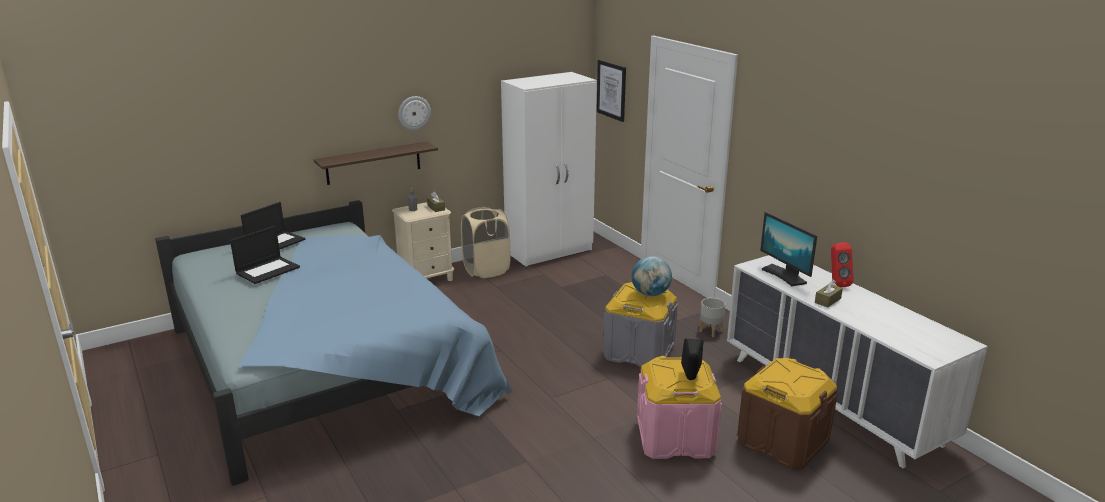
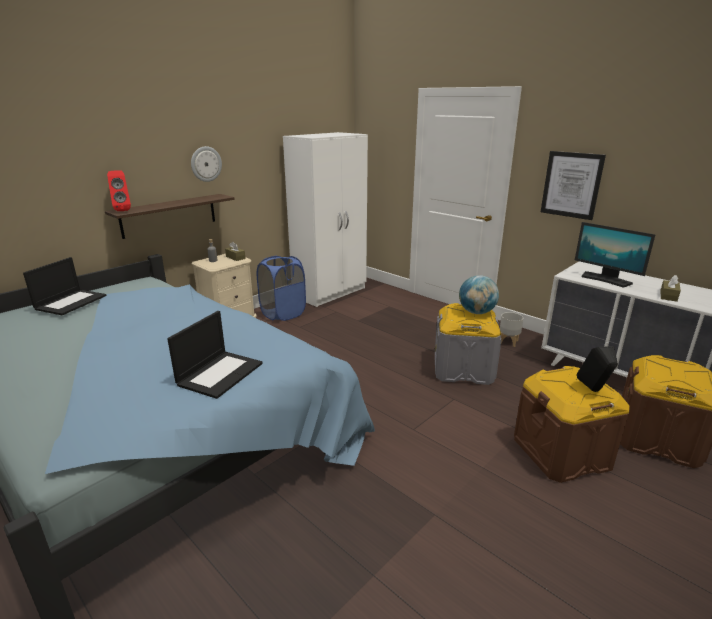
camera: 15 degrees left, 0 degrees up
(268, 270) = (67, 331): laptop -> laptop (220, 373)
(486, 270) = (283, 313): beige laundry basket -> blue laundry basket
(611, 90) = (374, 147): picture -> picture (571, 185)
(675, 437) = (561, 452): pink storage box -> brown storage box
(836, 283) = (654, 281): red speaker -> red speaker (122, 210)

